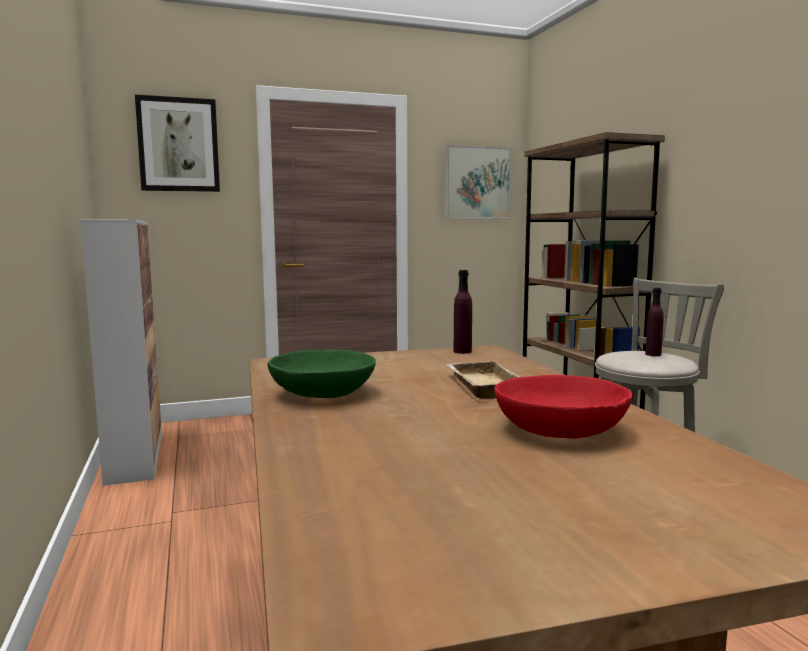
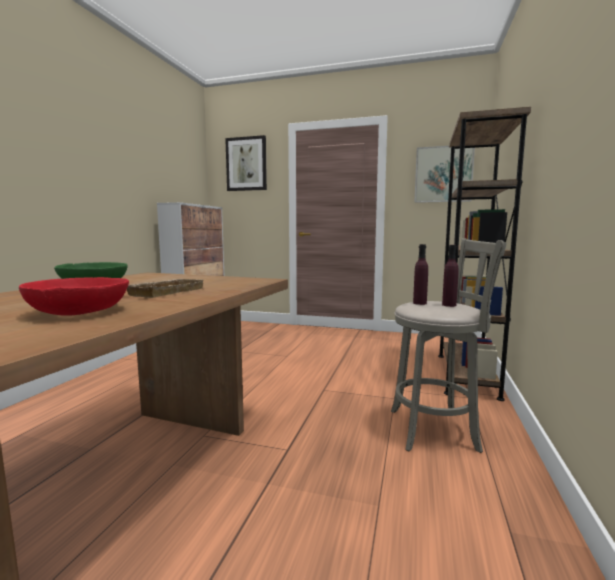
camera: 35 degrees right, 0 degrees up
(462, 351) = (248, 279): purple bottle -> purple bottle (419, 303)

